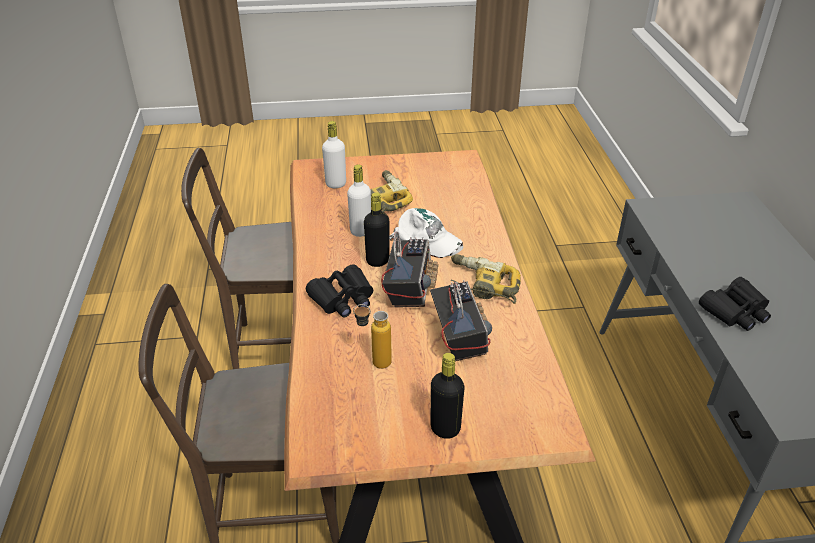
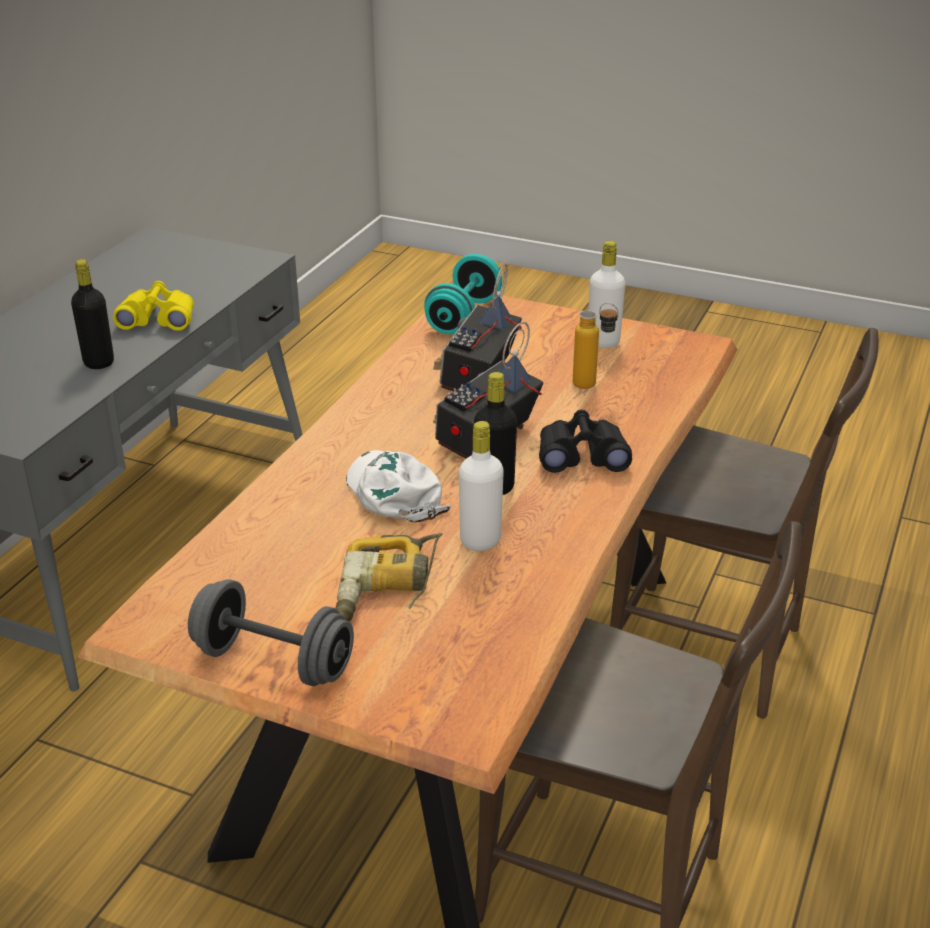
camera: 150 degrees left, 5 degrees down
(336, 184) = (446, 656): white bottle -> white bottle (603, 342)
(400, 163) = (273, 661): none -> grey dumbbell
(445, 428) = (563, 326): black bottle -> black bottle (99, 362)
(482, 285) = (388, 416): power drill -> none
(534, 405) = (463, 317): none -> turquoise dumbbell
(735, 311) = (158, 319): black binoculars -> yellow binoculars

